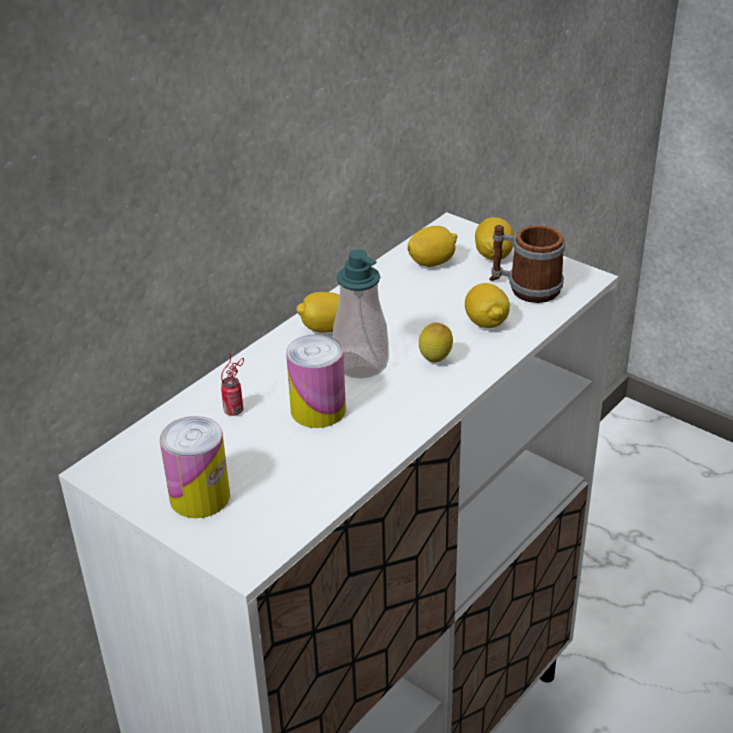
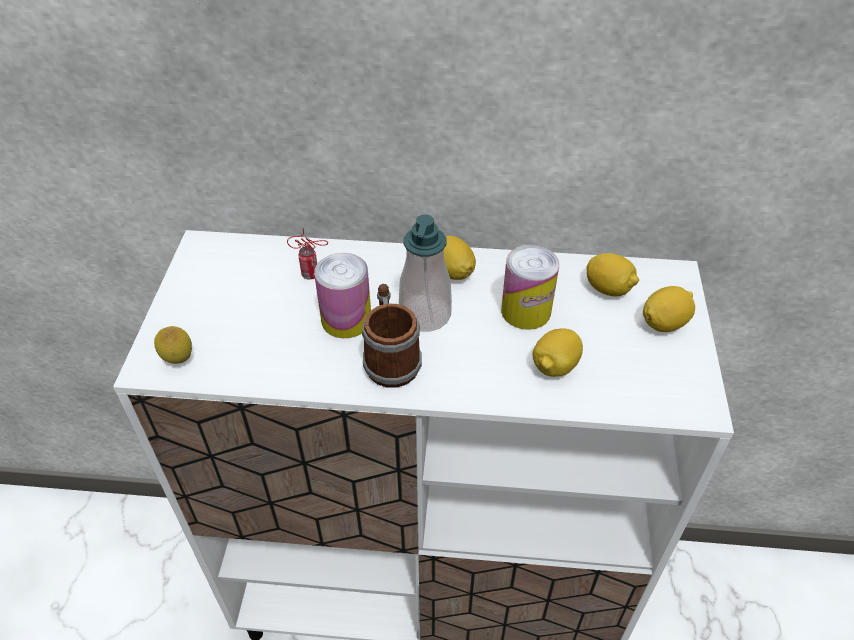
camera: 55 degrees right, 10 degrees up
(200, 497) = (203, 307): can -> can (526, 311)
(435, 361) = (467, 359): lemon -> lemon (179, 361)
(525, 288) = (635, 369): mug -> mug (391, 359)

